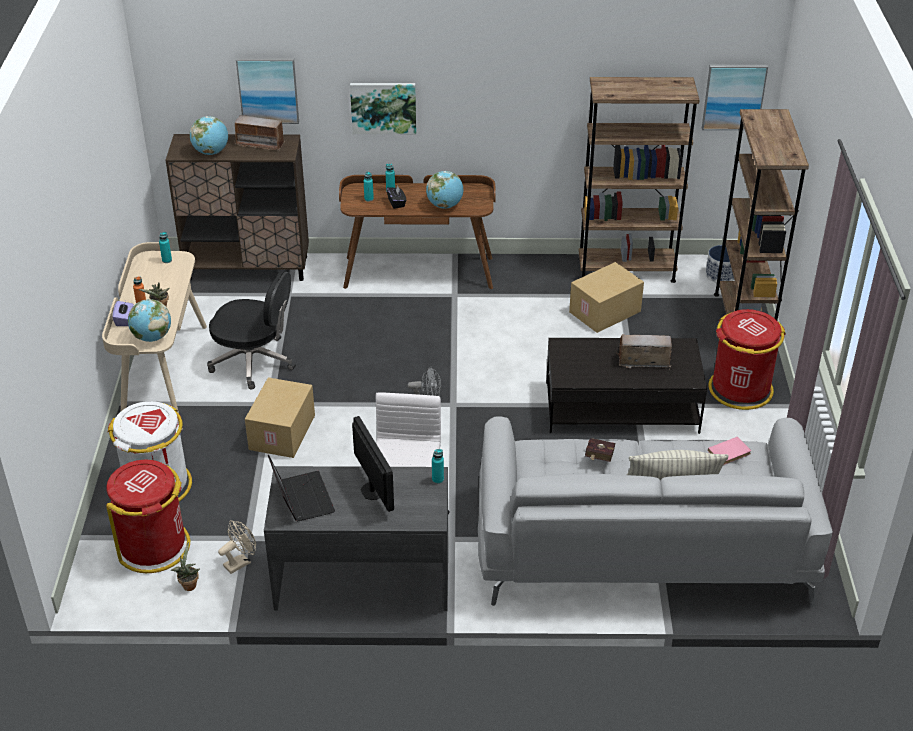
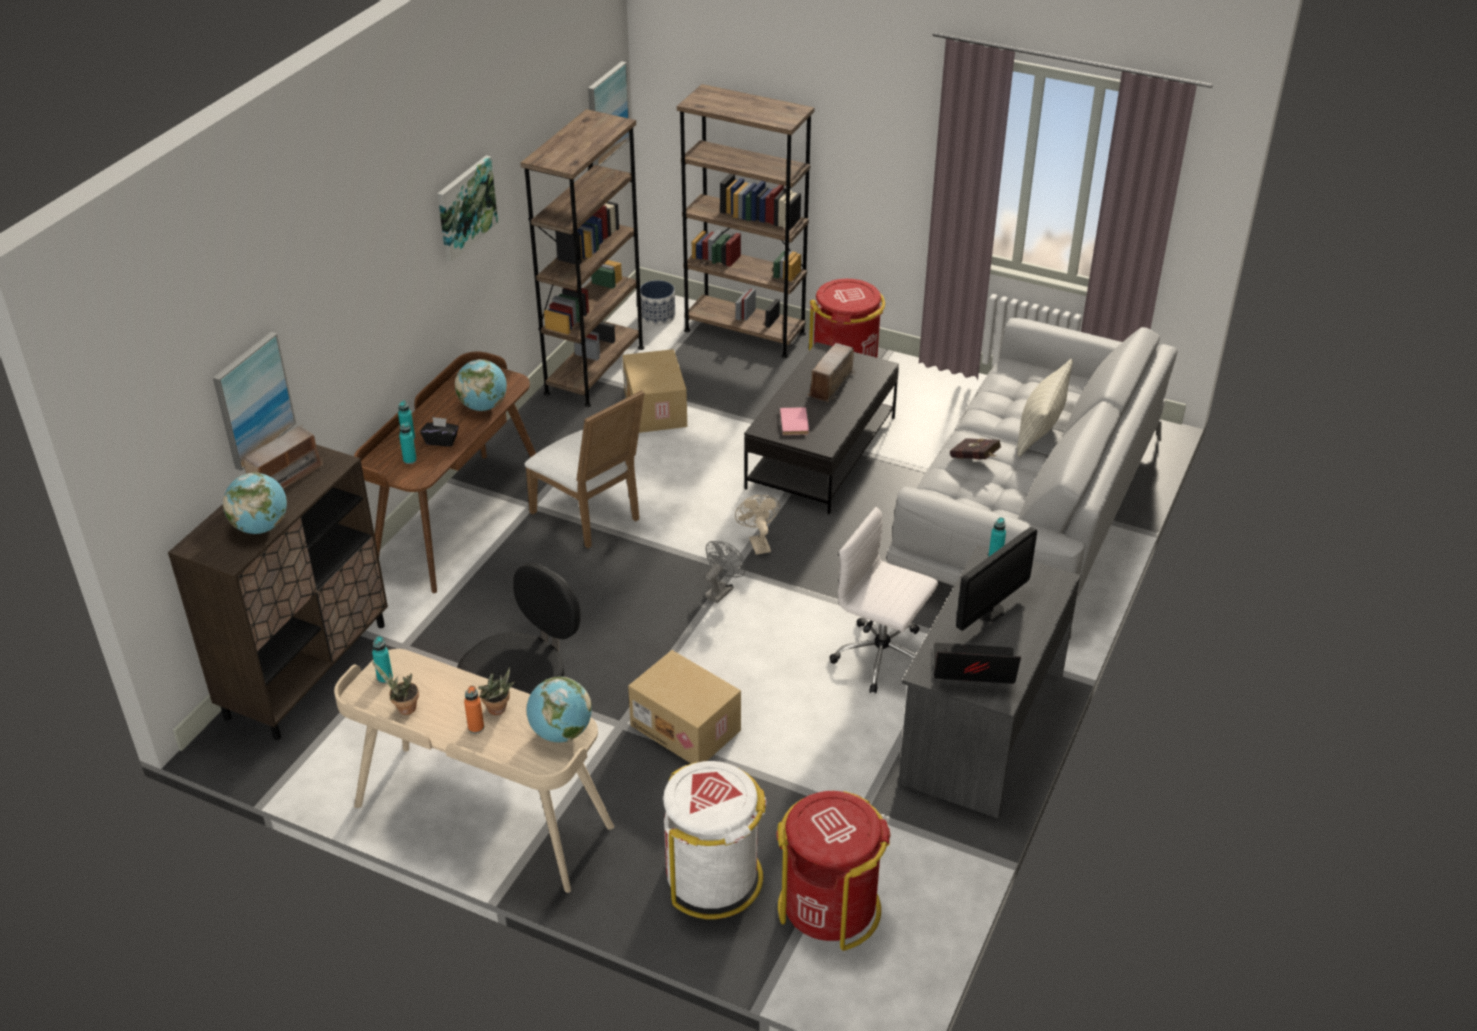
camera: 65 degrees left, 0 degrees up
(125, 320) = (497, 752): purple tissue box -> none
(188, 584) = (917, 888): potted plant -> potted plant (404, 708)
(240, 562) = (902, 828): beige fan -> beige fan (758, 542)
(372, 491) = (989, 611): monitor -> monitor turned 135 degrees clockwise
(383, 107) = (363, 335): picture -> picture (465, 207)
(462, 324) = (591, 517): none -> white chair
(730, 453) = (1013, 379): pink book -> pink book (795, 423)

